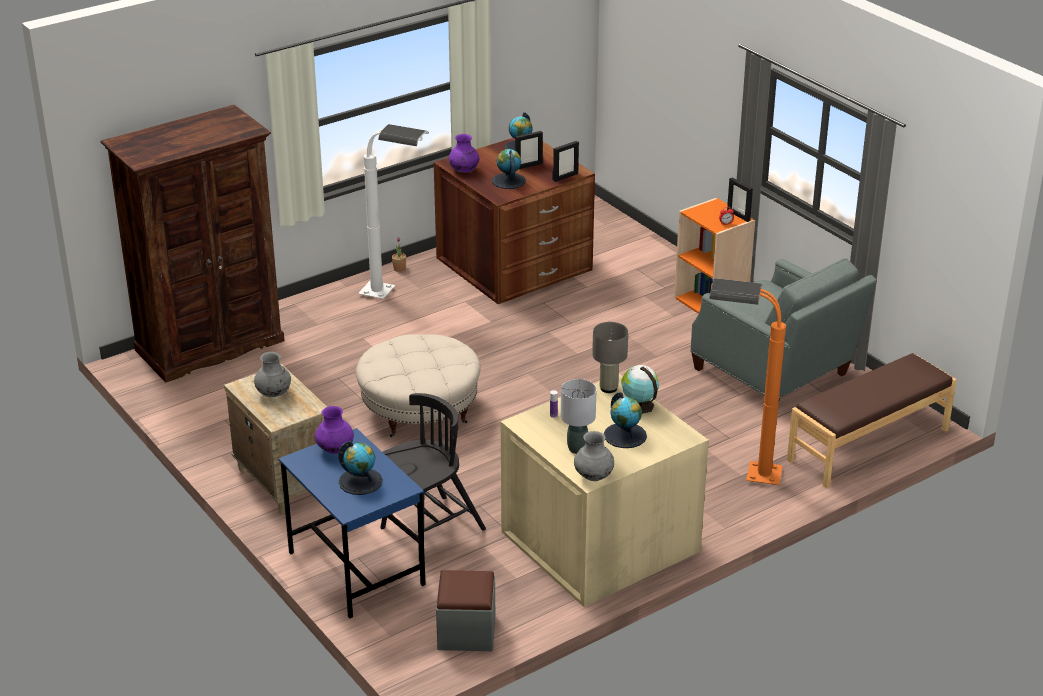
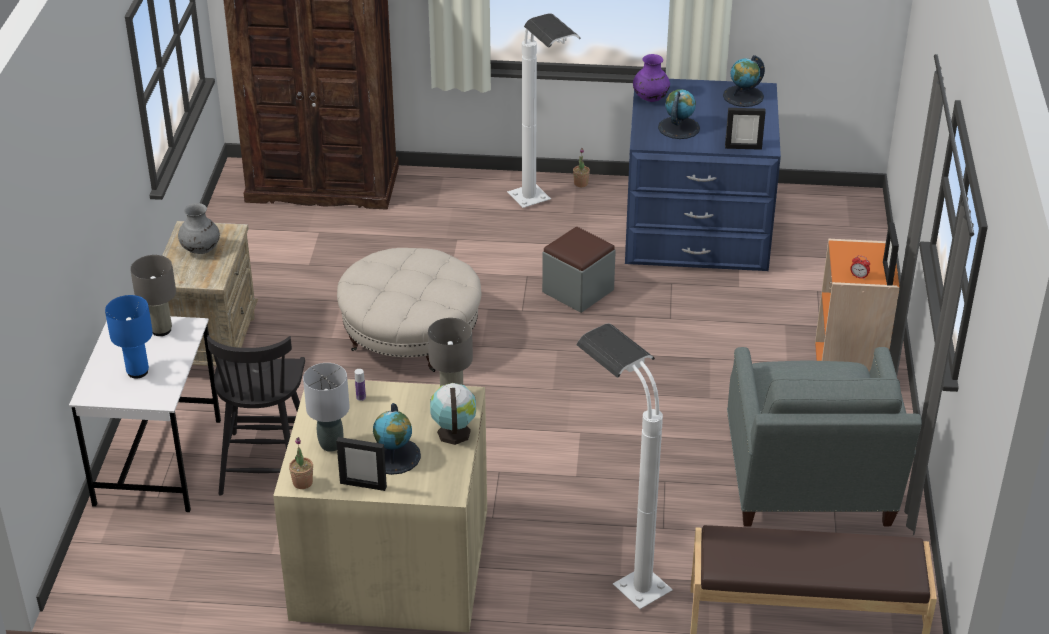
camera: 40 degrees right, 5 degrees up
(335, 450) = (162, 330): purple vase -> grey table lamp
(355, 569) = (158, 462): blue desk -> white desk
(360, 481) = (138, 372): globe -> blue table lamp
(431, 529) = (265, 461): black chair -> black chair turned 90 degrees clockwise
(466, 632) = (161, 580): grey ottoman -> grey ottoman (578, 291)
(515, 264) = (697, 229): brown dresser -> blue dresser
(528, 165) = (723, 119): picture frame -> picture frame (363, 484)
(593, 477) = (302, 482): grey vase -> potted plant
(740, 473) = (621, 573): orange floor lamp -> white floor lamp

